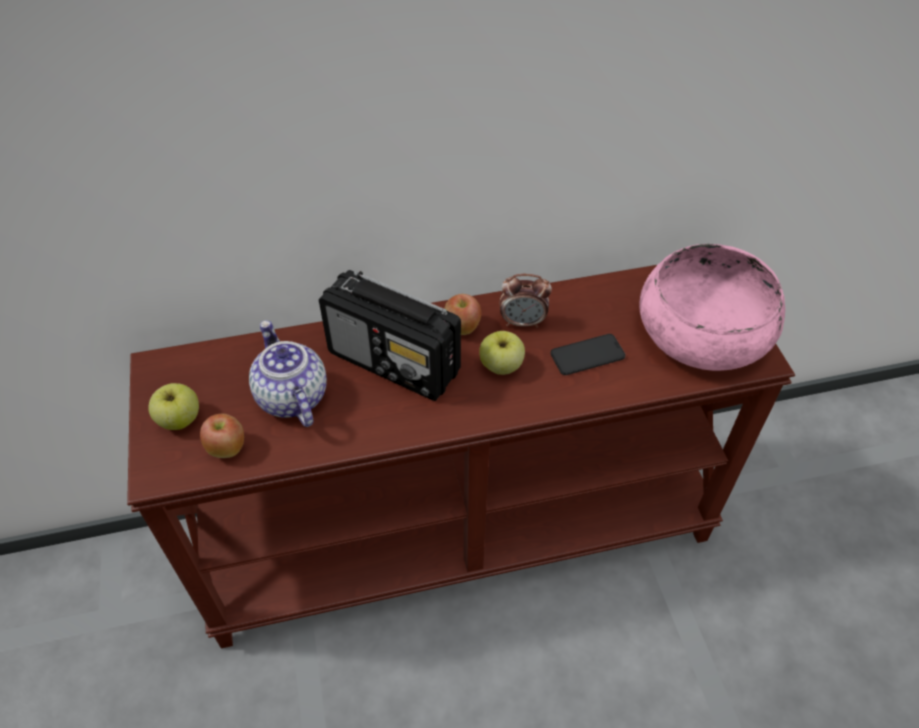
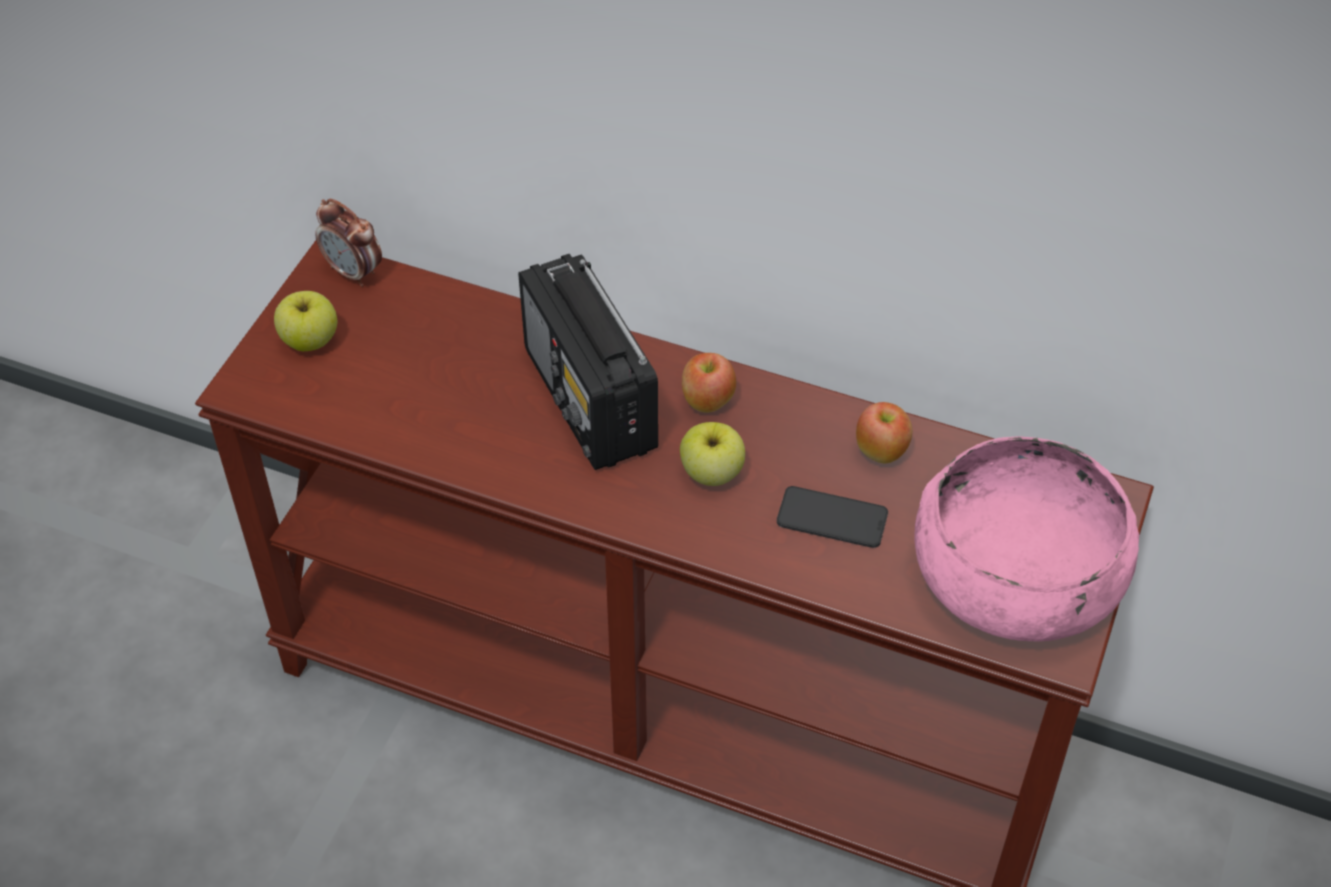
camera: 35 degrees right, 0 degrees up
(227, 448) = (333, 398): apple -> apple (881, 451)
(291, 397) = (442, 378): teapot -> none
(523, 322) = (789, 434): alarm clock -> alarm clock (354, 272)

